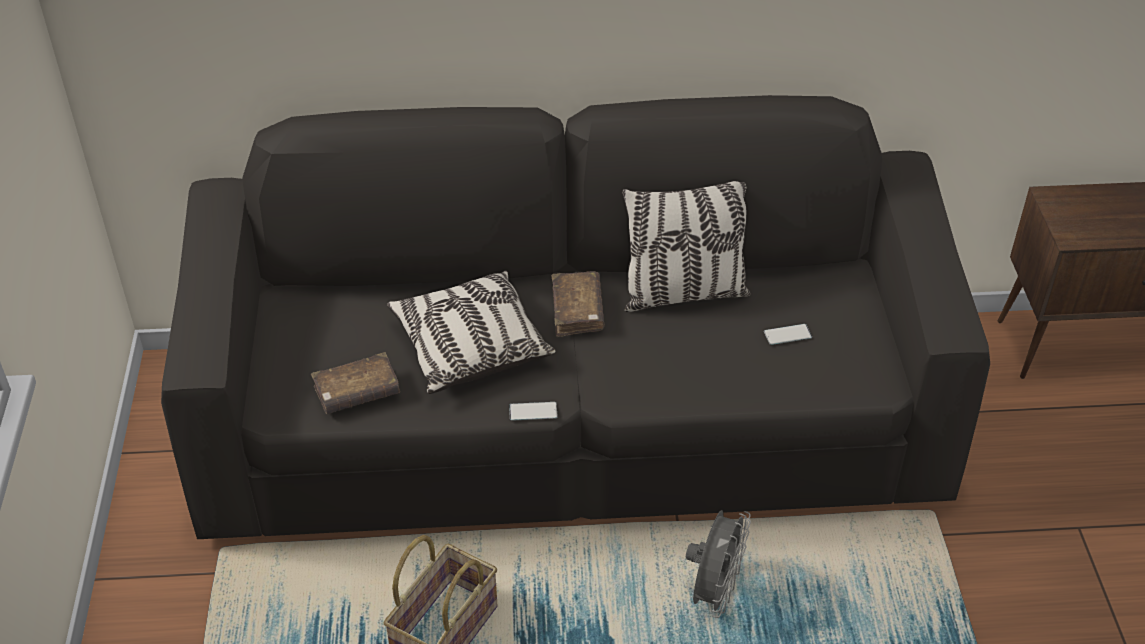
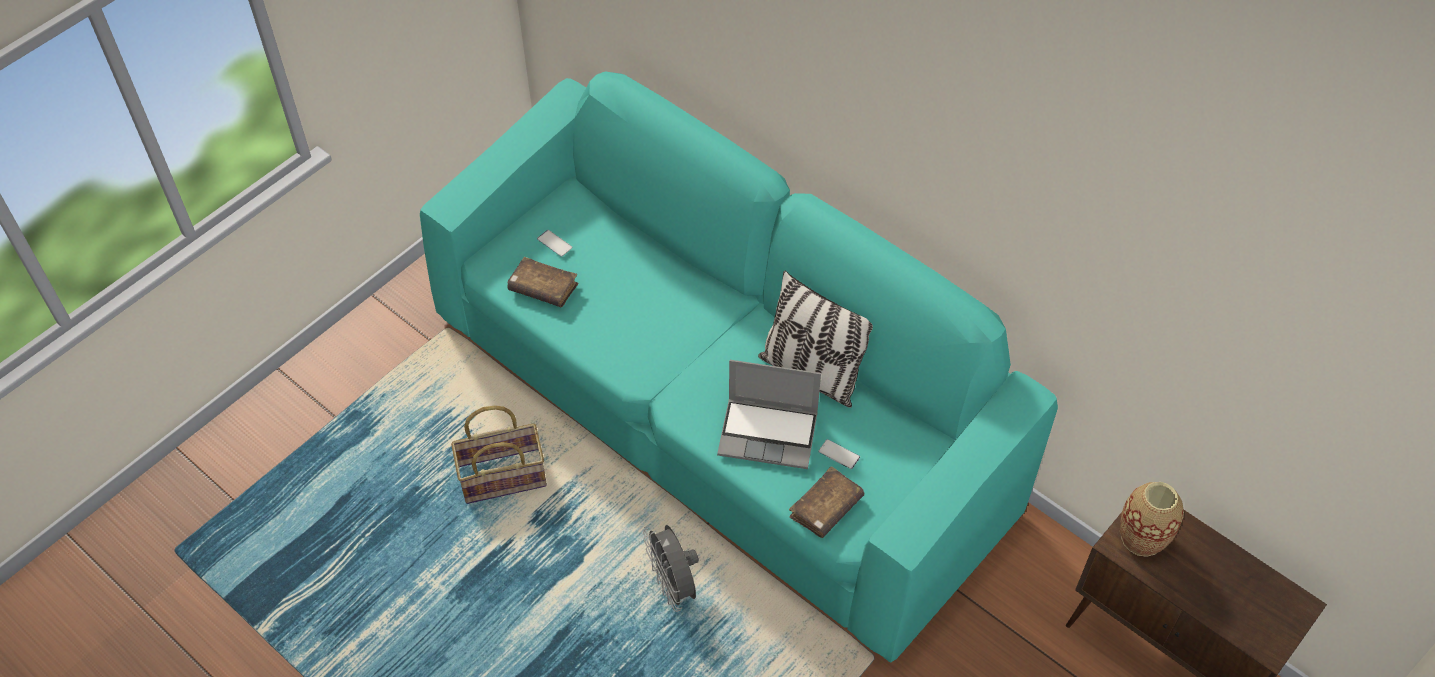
camera: 45 degrees right, 10 degrees up
(470, 347) = (639, 308): pillow -> none
(533, 411) = (621, 379): phone -> phone (554, 243)
(574, 428) = (720, 412): black sofa -> turquoise sofa
(577, 311) = (728, 333): brown book -> brown book (826, 508)
(714, 592) = (674, 585): grey fan -> grey fan turned 90 degrees clockwise
(715, 359) = (769, 433): none -> laptop
(1078, 221) = (1141, 538): none -> vase

